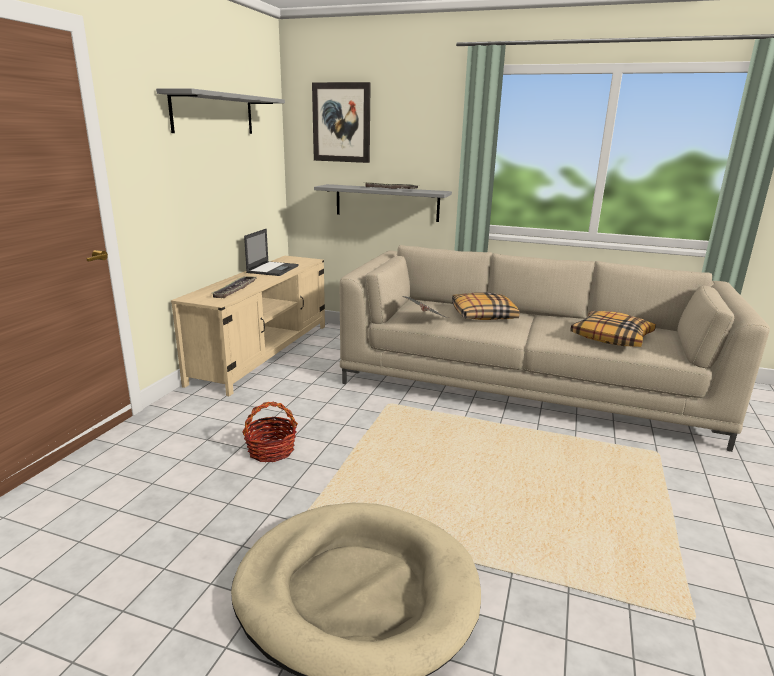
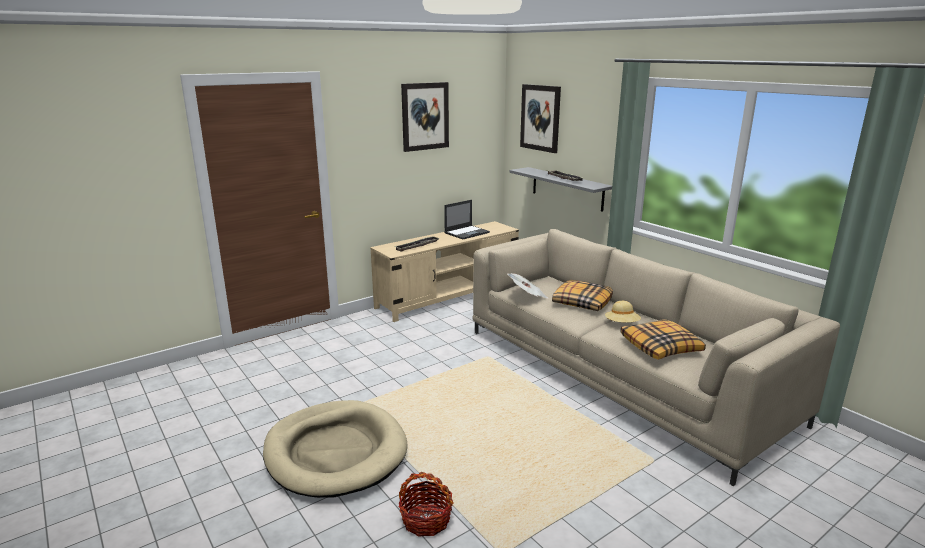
camera: 35 degrees right, 0 degrees up
(213, 114) = (425, 116): grey shelf -> picture
(271, 450) = (379, 363): basket -> basket (426, 520)
(546, 326) = (622, 324): none -> beige hat

